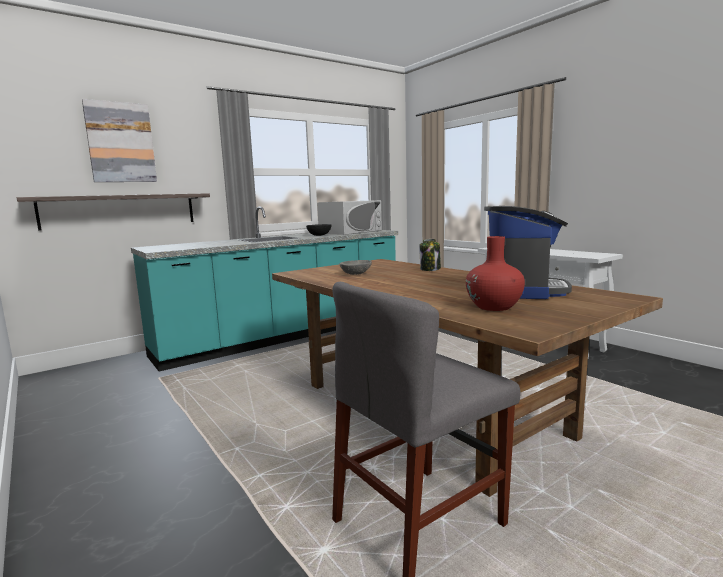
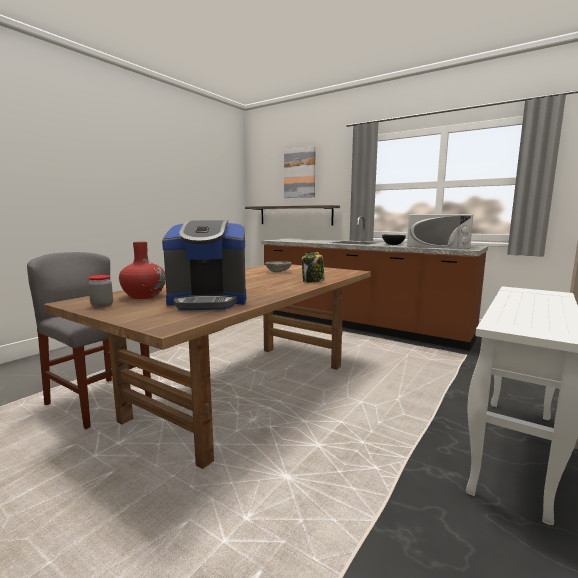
camera: 70 degrees right, 0 degrees up
(285, 336) = (359, 325): turquoise counter -> brown counter
(549, 317) = (102, 305): none -> jar

